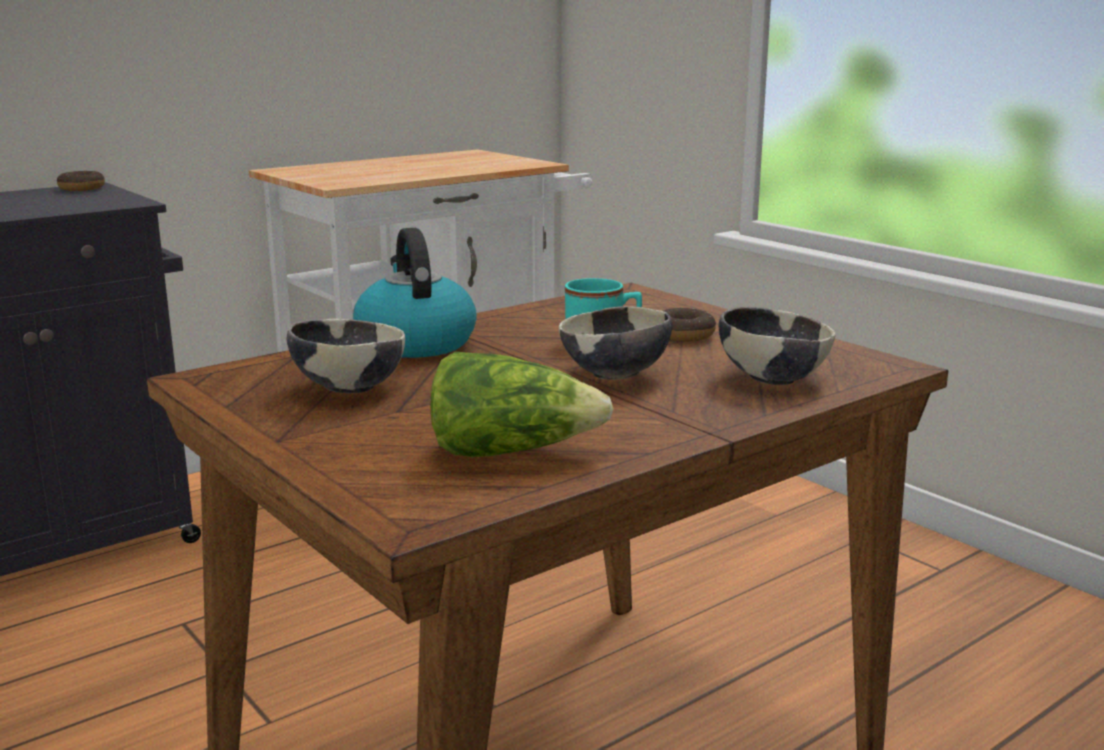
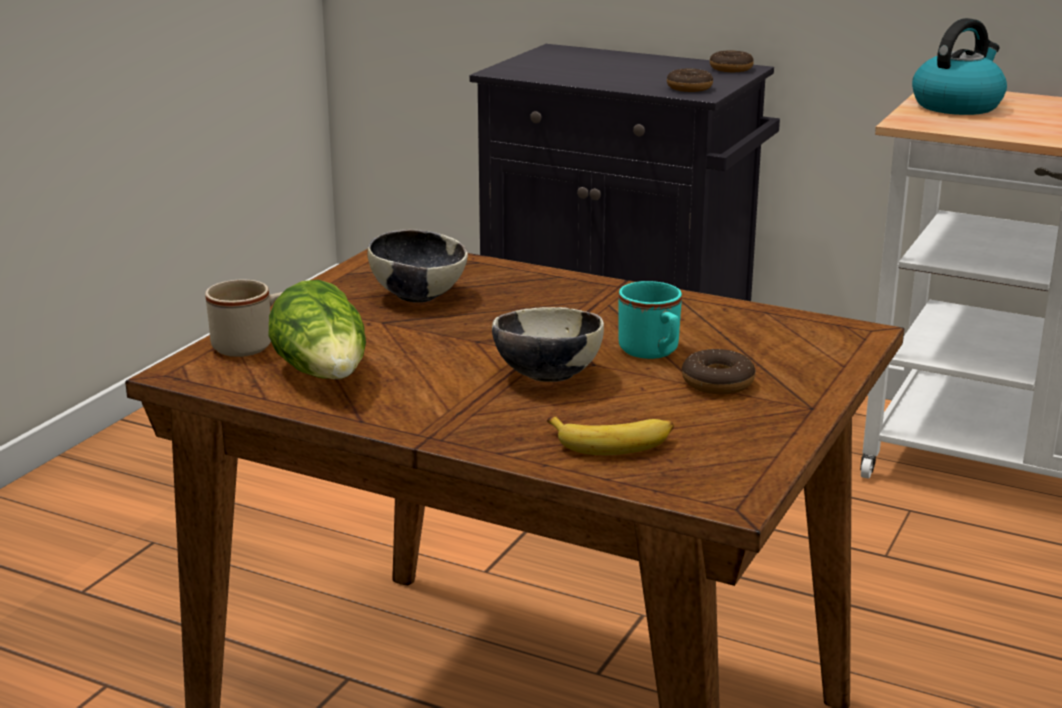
camera: 65 degrees right, 5 degrees up
(105, 202) = (689, 88): none -> donut
(380, 474) = (252, 346): none -> beige mug
(414, 343) = (556, 288): kettle -> kettle (957, 105)
(771, 378) = (613, 442): bowl -> banana

